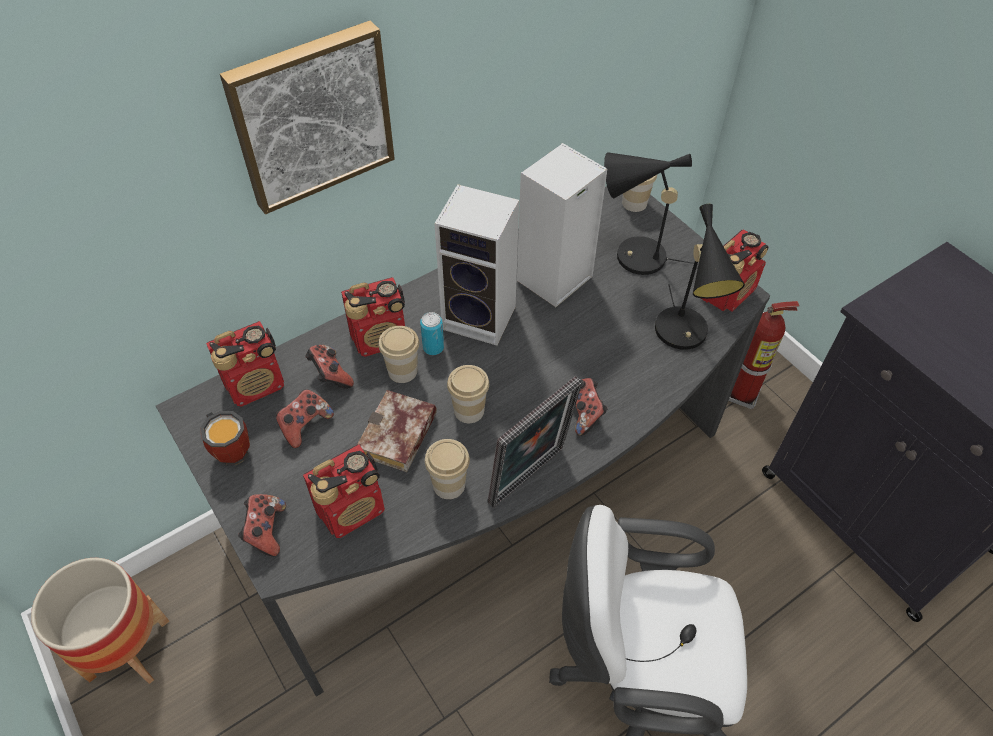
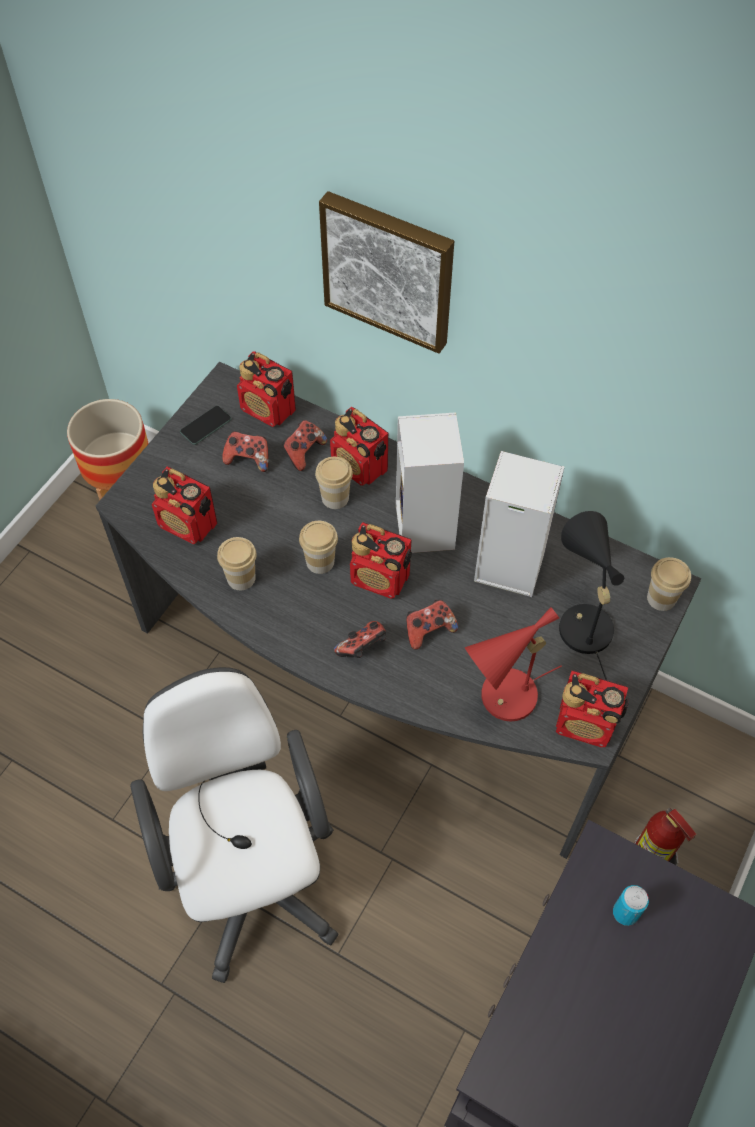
camera: 65 degrees right, 5 degrees up
(232, 448) = (206, 426): mug -> phone
(266, 531) = (147, 481): game controller -> game controller (428, 630)
(399, 439) = (267, 525): book -> none
(433, 347) = (372, 508): can -> can (625, 912)
(516, 371) = (380, 579): none -> radio
(530, 479) = (274, 633): picture frame -> none
(684, 336) = (502, 701): black table lamp -> red table lamp

